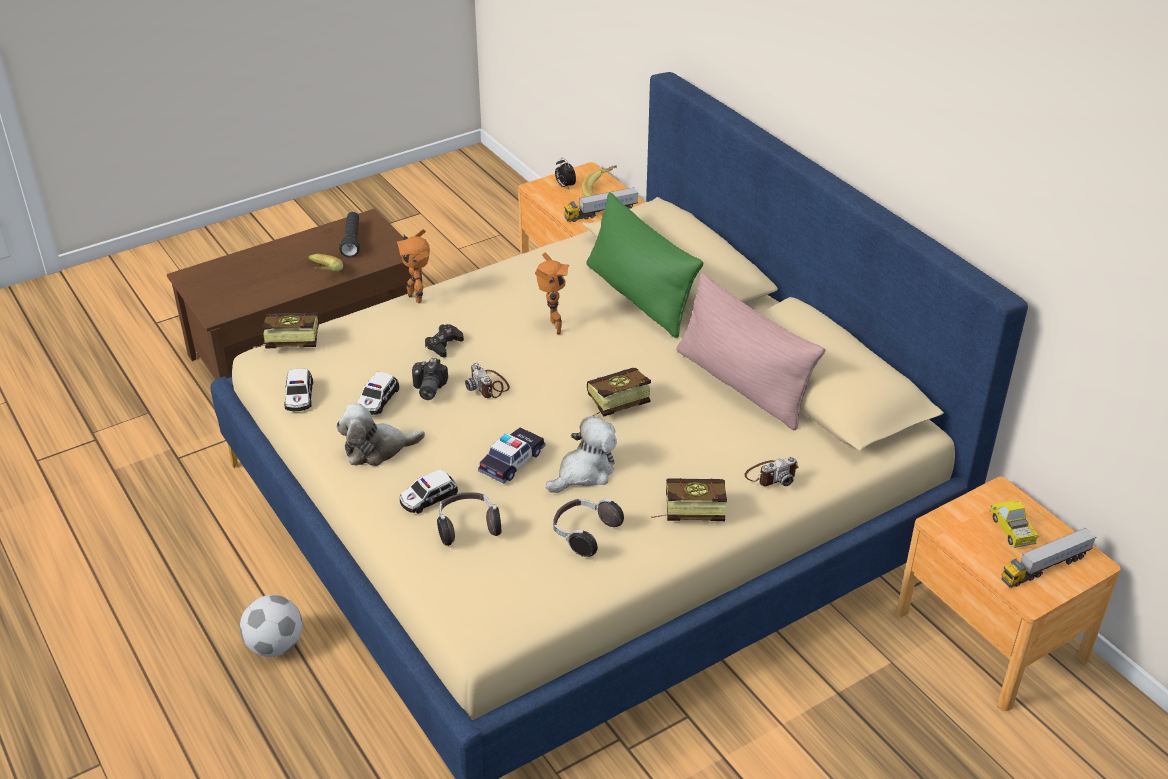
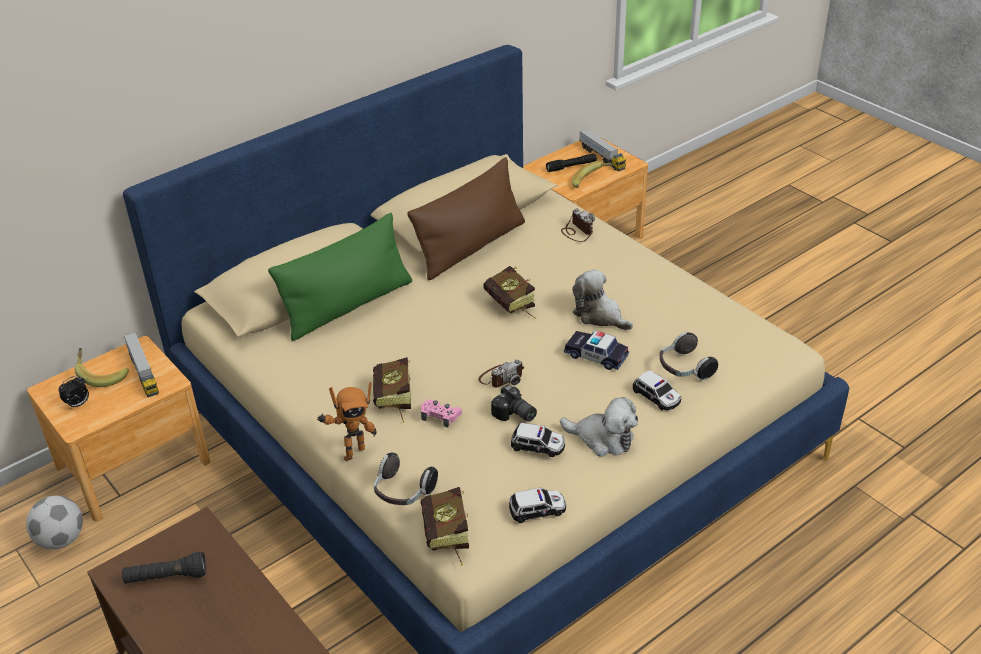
camera: 95 degrees left, 0 degrees up
(275, 646) = (708, 615): football -> football (61, 539)
(321, 274) = (240, 592): banana -> banana (592, 182)
(377, 449) = (602, 439): plush toy -> plush toy turned 45 degrees counterclockwise
(427, 389) = (514, 415): camera -> camera turned 45 degrees clockwise
(444, 345) = (440, 416): black game controller -> pink game controller
(552, 328) = (404, 351): toy robot -> none
(584, 534) = (670, 309): headphones -> headphones (403, 492)
(687, 511) = (627, 265): book -> book (393, 401)
(742, 384) = (471, 247): pink pillow -> brown pillow
(1011, 530) = (571, 166): toy truck -> black flashlight

